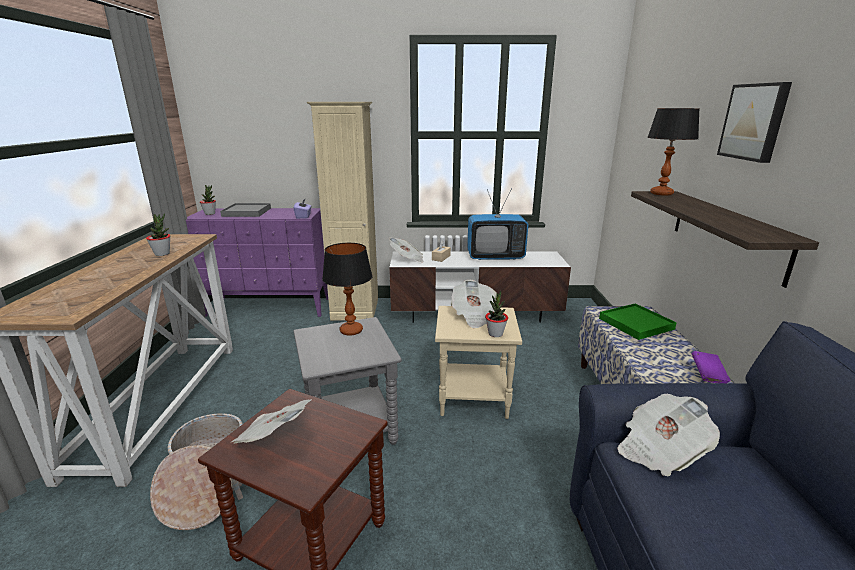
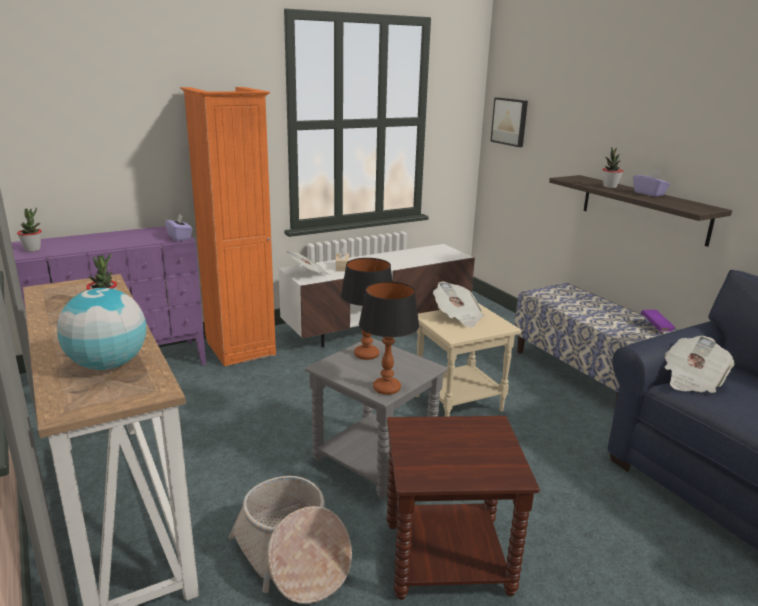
camera: 30 degrees left, 0 degrees up
(84, 291) = (108, 365): none -> globe
(246, 212) = (86, 241): grey tray -> none
(274, 438) = (437, 455): newspaper -> none
(355, 309) = (241, 348): beige cabinet -> orange cabinet
(495, 257) = (395, 258): television -> none
(495, 334) = (494, 328): potted plant -> potted plant (609, 186)
(635, 324) = (572, 299): green tray -> none
(661, 193) = (576, 178): table lamp -> table lamp (387, 388)
(725, 214) = (649, 193): none -> purple tissue box
(754, 122) = (660, 118): picture -> picture (510, 121)

